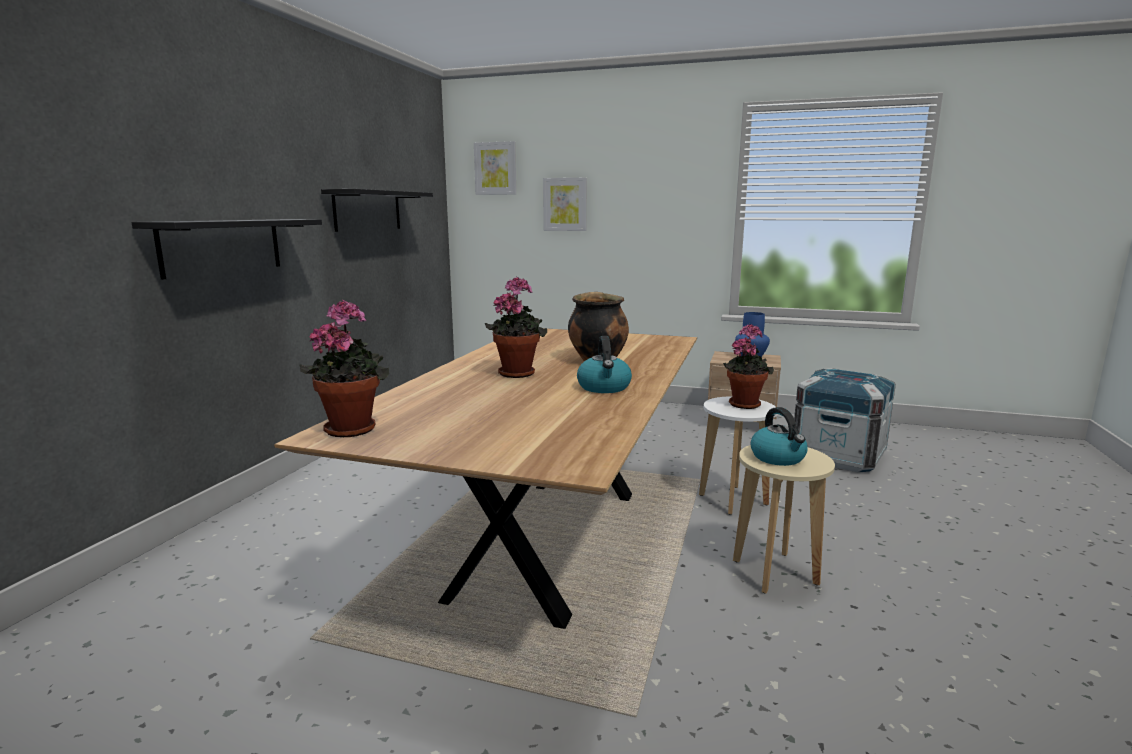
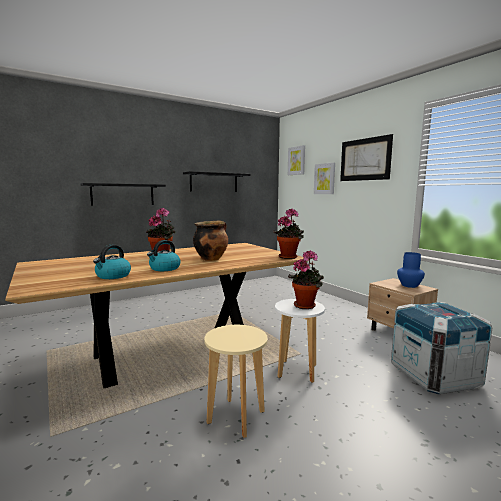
camera: 40 degrees right, 5 degrees down
(352, 428) = (46, 263): potted plant -> potted plant (289, 257)
(645, 176) = (364, 159): none -> picture
(778, 458) = (231, 335): kettle -> kettle (113, 276)

